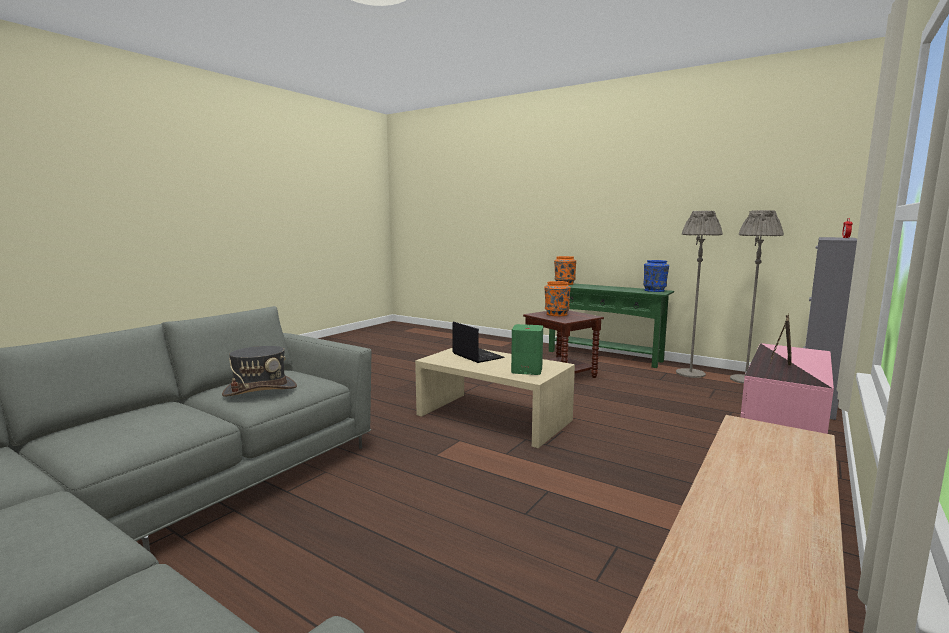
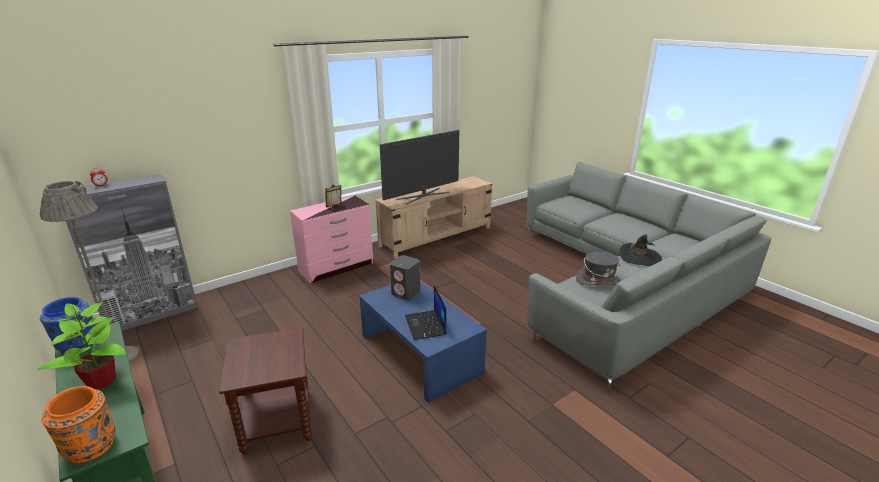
camera: 160 degrees left, 15 degrees up
(127, 434) = (639, 257): none -> black hat
(493, 418) = (420, 353): beige coffee table -> blue coffee table
(526, 370) = (406, 292): green speaker -> grey speaker
(556, 314) = (267, 361): orange vase -> none
(606, 288) = (101, 381): none -> potted plant
(690, 373) = (138, 384): grey floor lamp -> none
(750, 472) = (423, 196): none -> television

